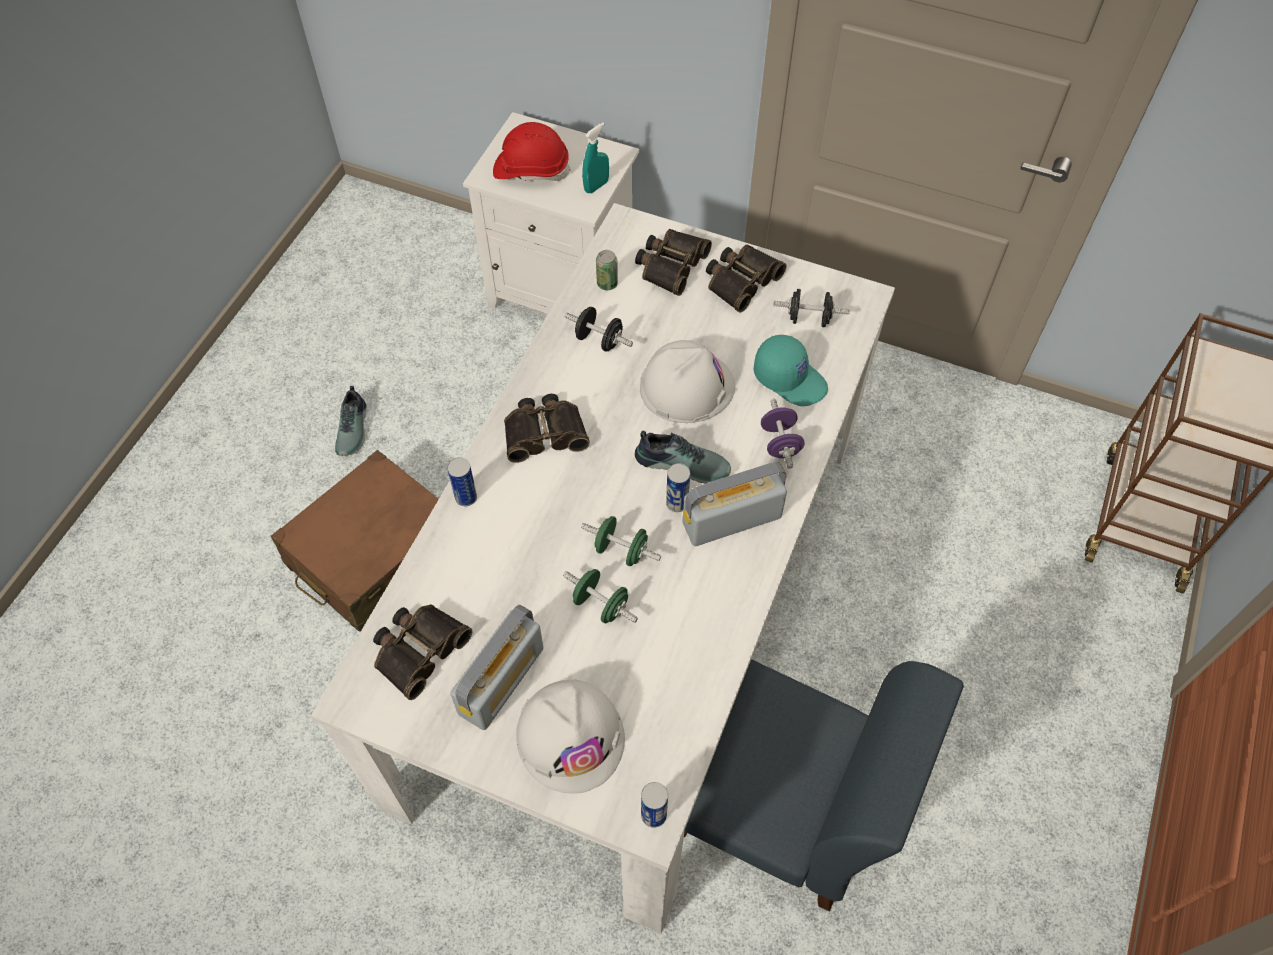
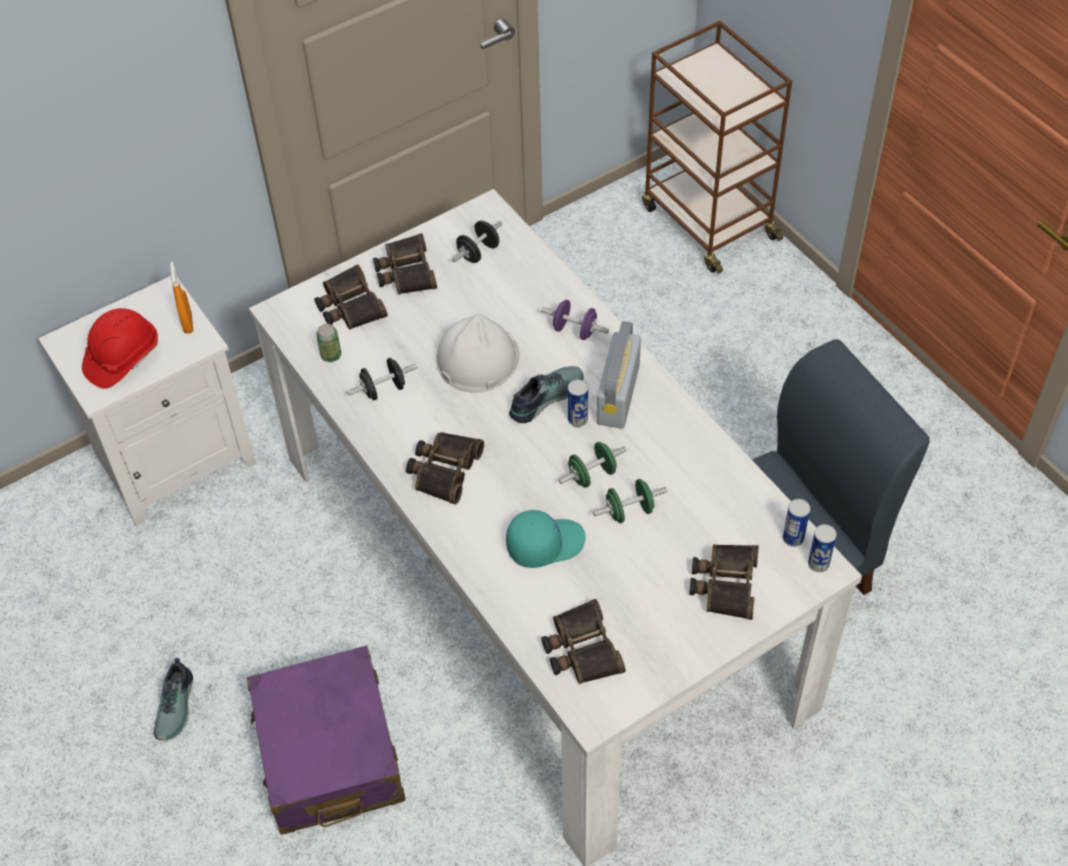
camera: 55 degrees left, 5 degrees down
(354, 429) = (177, 706): shoe -> shoe turned 60 degrees clockwise
(373, 553) = (329, 754): brown suitcase -> purple suitcase
(466, 497) = (464, 552): can -> can (793, 538)
(501, 680) = (648, 606): radio -> none
(570, 736) = (724, 584): white hard hat -> binoculars
(596, 186) = (188, 323): turquoise spray bottle -> orange spray bottle
(790, 378) = (523, 293): turquoise cap -> turquoise cap (545, 543)

